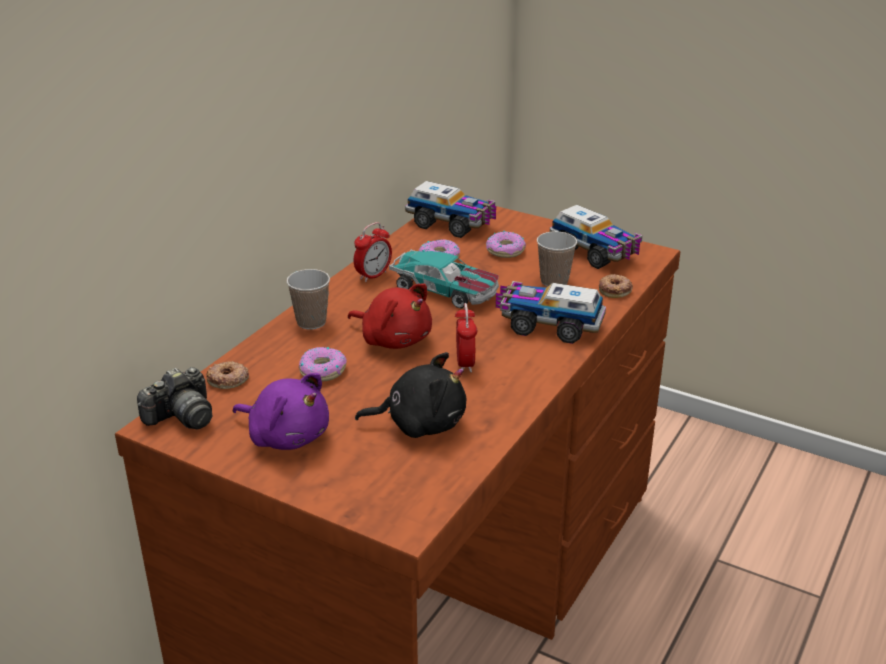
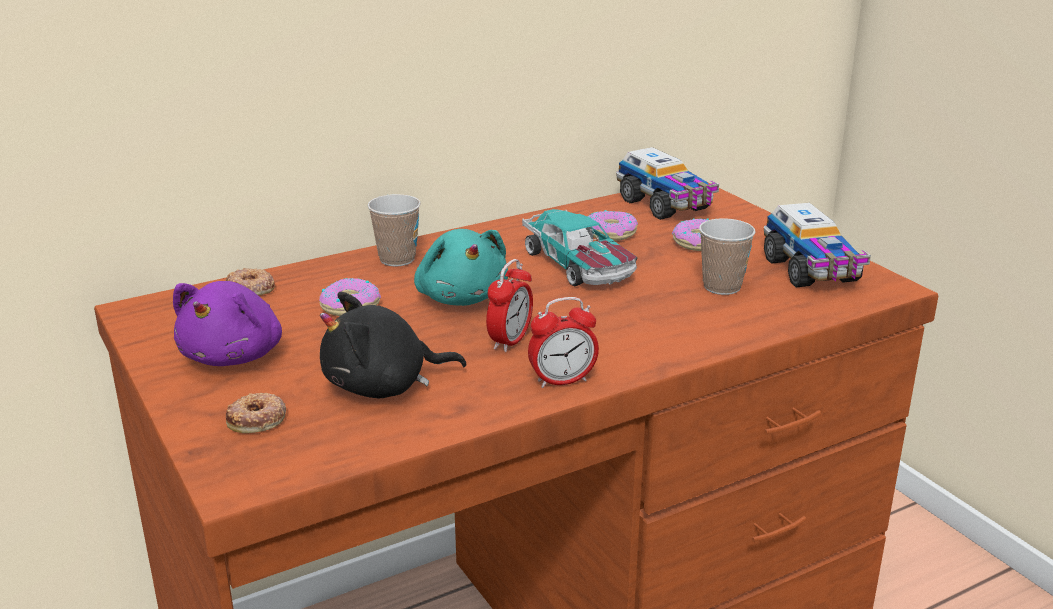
camera: 30 degrees right, 5 degrees down
(182, 417) = (166, 309): camera -> none
(286, 436) = (235, 355): purple plush toy -> purple plush toy turned 45 degrees clockwise
(373, 275) = (516, 233): alarm clock -> alarm clock (562, 381)
(394, 339) = (461, 297): red plush toy -> turquoise plush toy
(420, 423) = (383, 386): black plush toy -> black plush toy turned 135 degrees clockwise
(548, 325) = (658, 329): toy truck -> none
(615, 290) = (792, 314): donut -> donut (257, 419)

